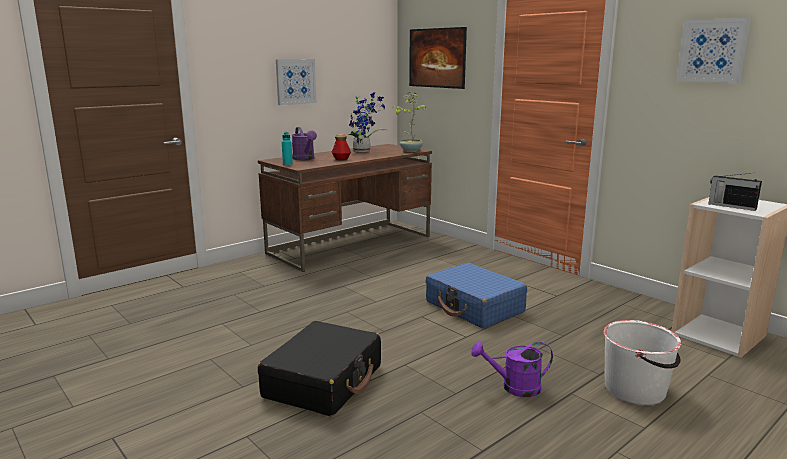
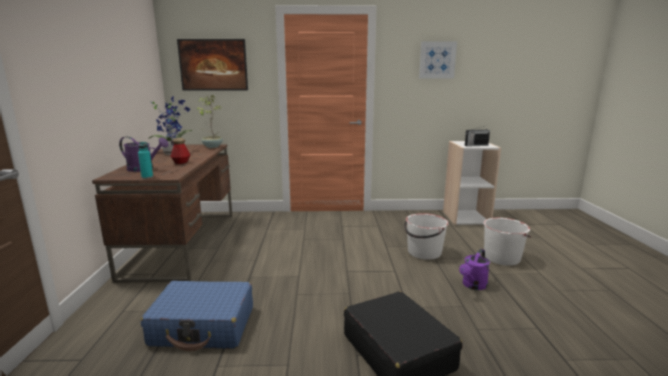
camera: 50 degrees left, 0 degrees up
(295, 81) = (103, 88): picture -> none
(474, 307) = (359, 251): blue suitcase -> blue suitcase (203, 326)
(541, 338) = (424, 252): none -> white bucket

